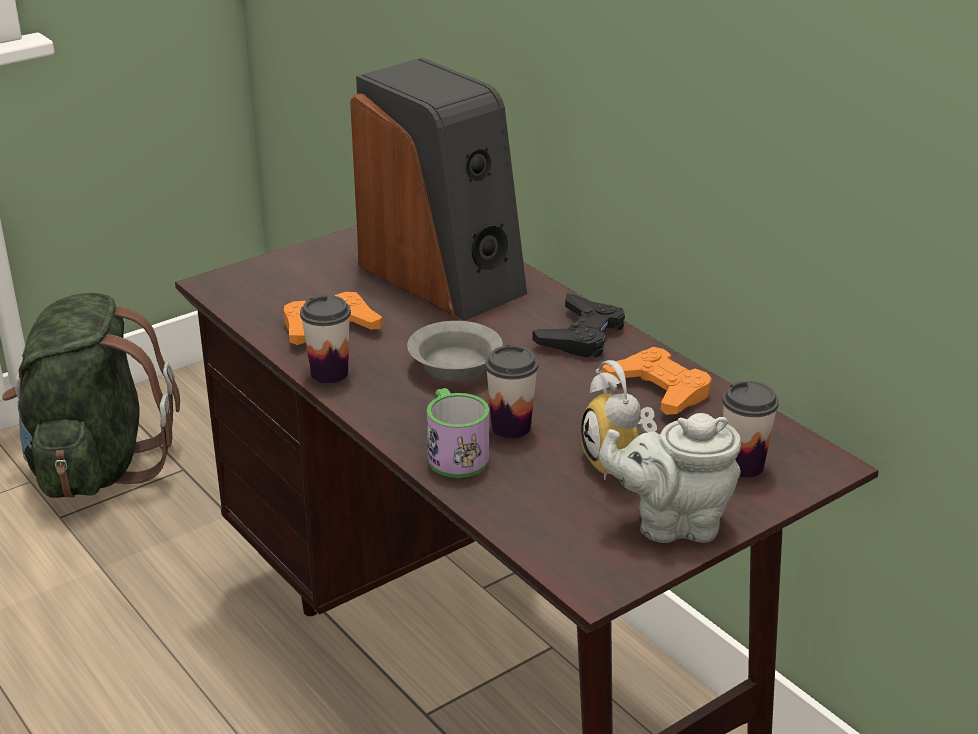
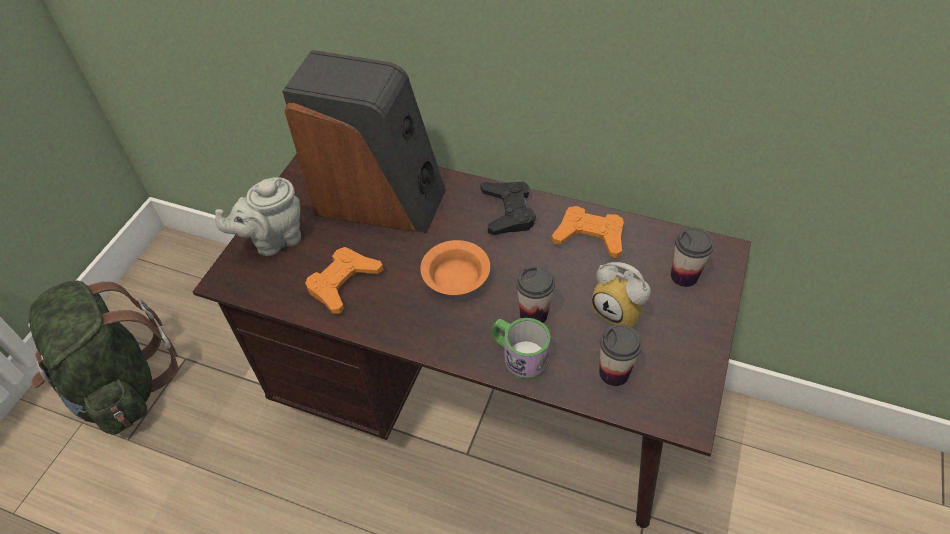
camera: 30 degrees left, 20 degrees up
(329, 373) = (380, 326): cup -> cup (614, 373)
(453, 368) = (455, 280): grey bowl -> orange bowl
(672, 523) = (686, 345): grey teapot -> grey teapot (274, 240)

